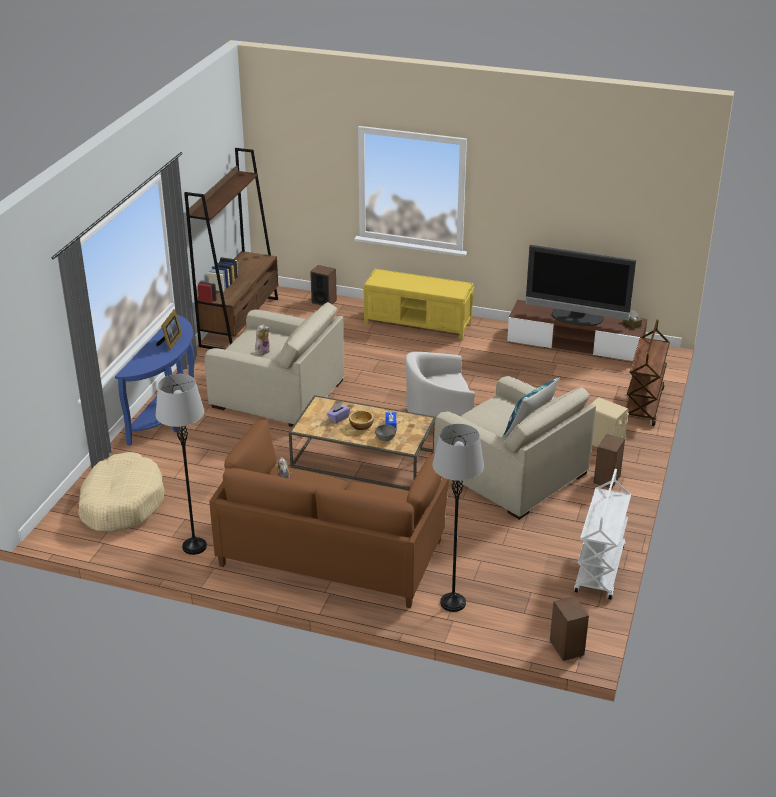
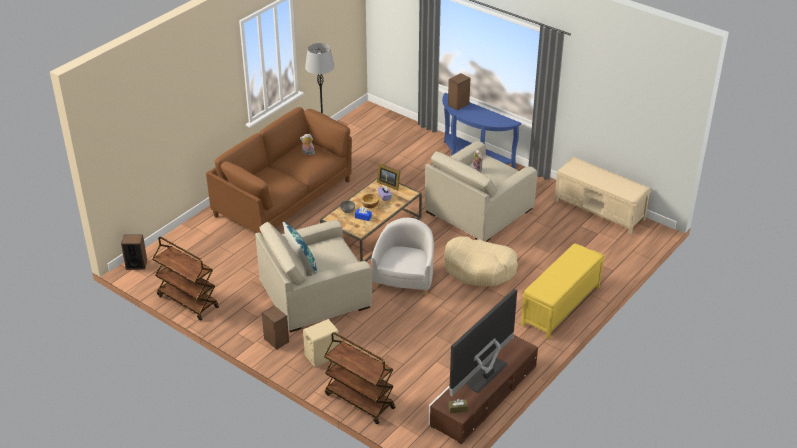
camera: 110 degrees right, 5 degrees up
(121, 503) = (382, 133): beige dog bed -> beige dog bed (479, 269)
(170, 342) = (479, 116): picture frame -> picture frame (388, 184)
(240, 322) = (599, 210): brown bookcase -> beige bench
(324, 301) = (622, 261): speaker -> speaker (458, 104)
(453, 603) = (206, 233): grey floor lamp -> none
(600, 570) = (187, 301): white cart -> brown cart

